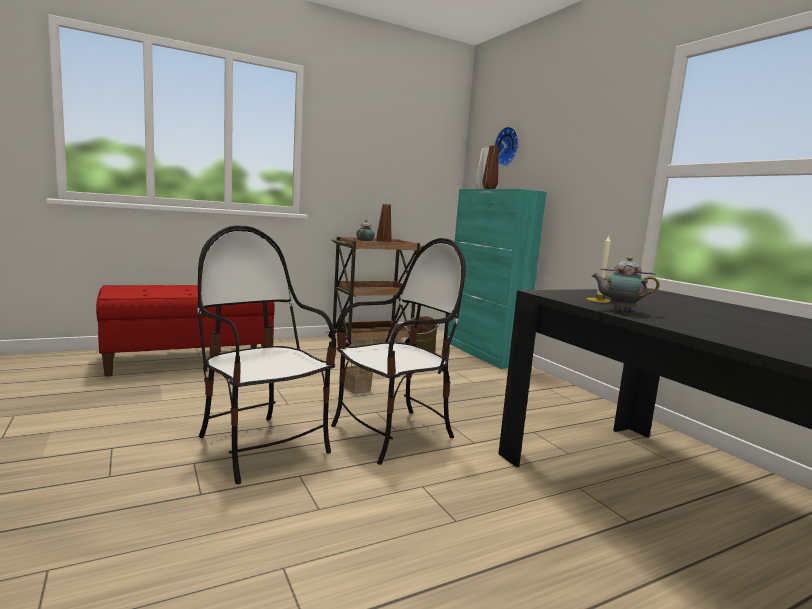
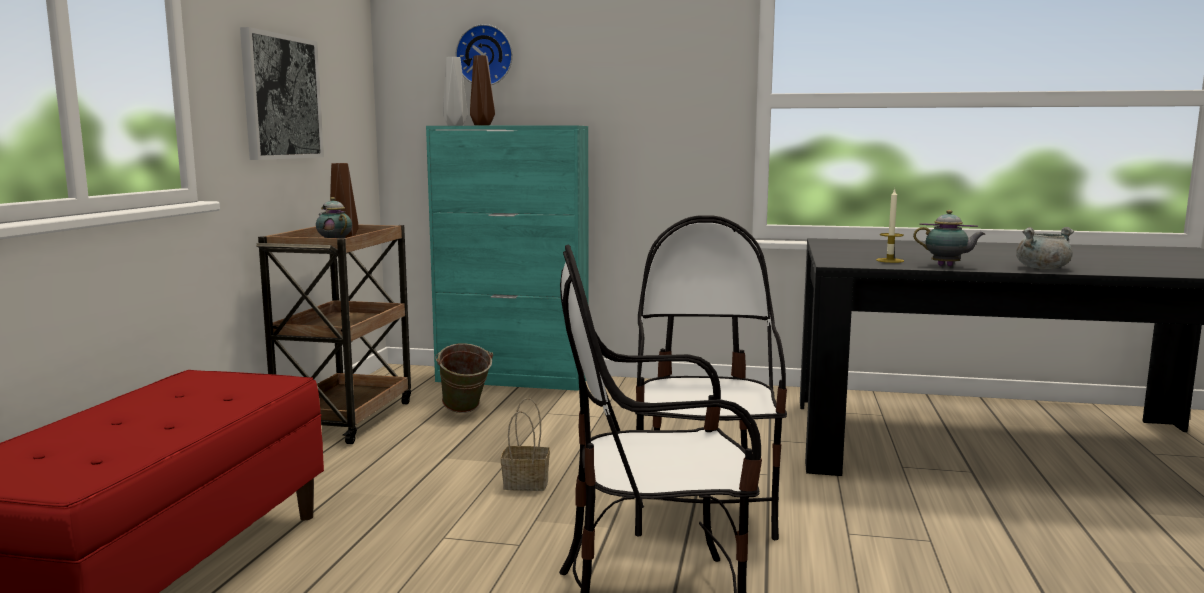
camera: 50 degrees left, 0 degrees up
(372, 169) = (281, 97): none -> picture
(619, 310) = (947, 266): teapot -> teapot turned 120 degrees counterclockwise
(705, 331) = (1042, 268): none -> grey cooking pot

